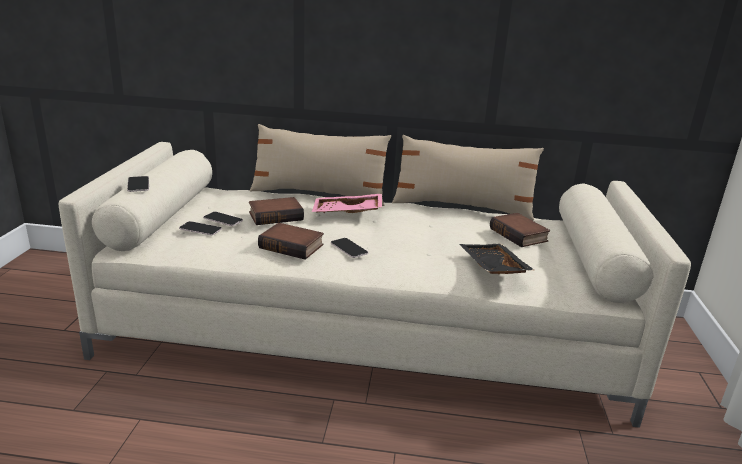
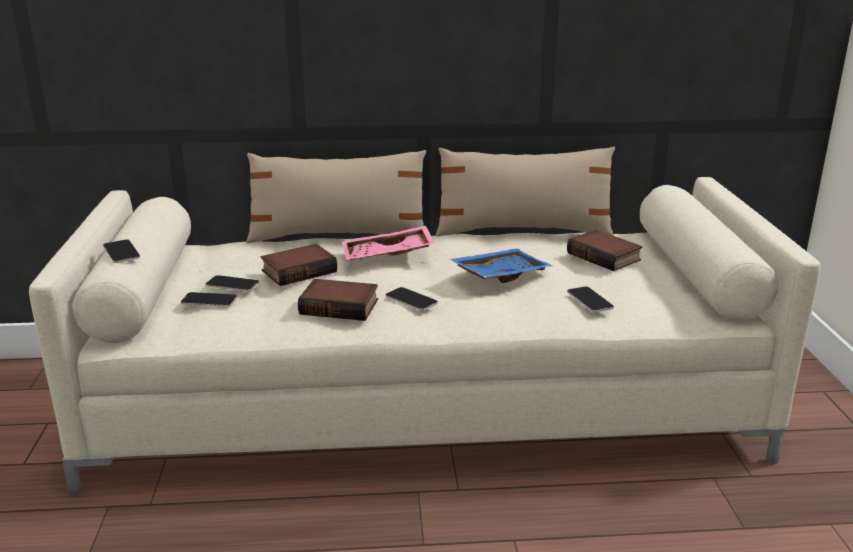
camera: 10 degrees left, 0 degrees up
(427, 238) = (499, 275): none -> blue tray
(491, 267) = (589, 300): black tray -> phone

